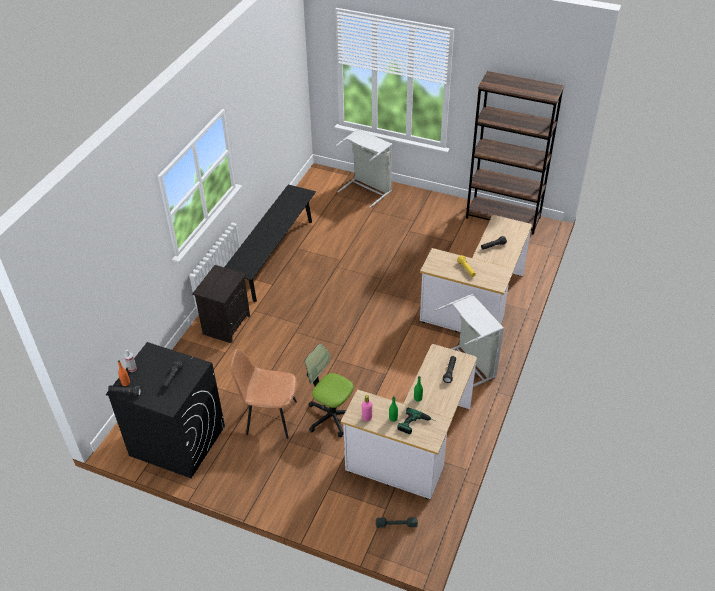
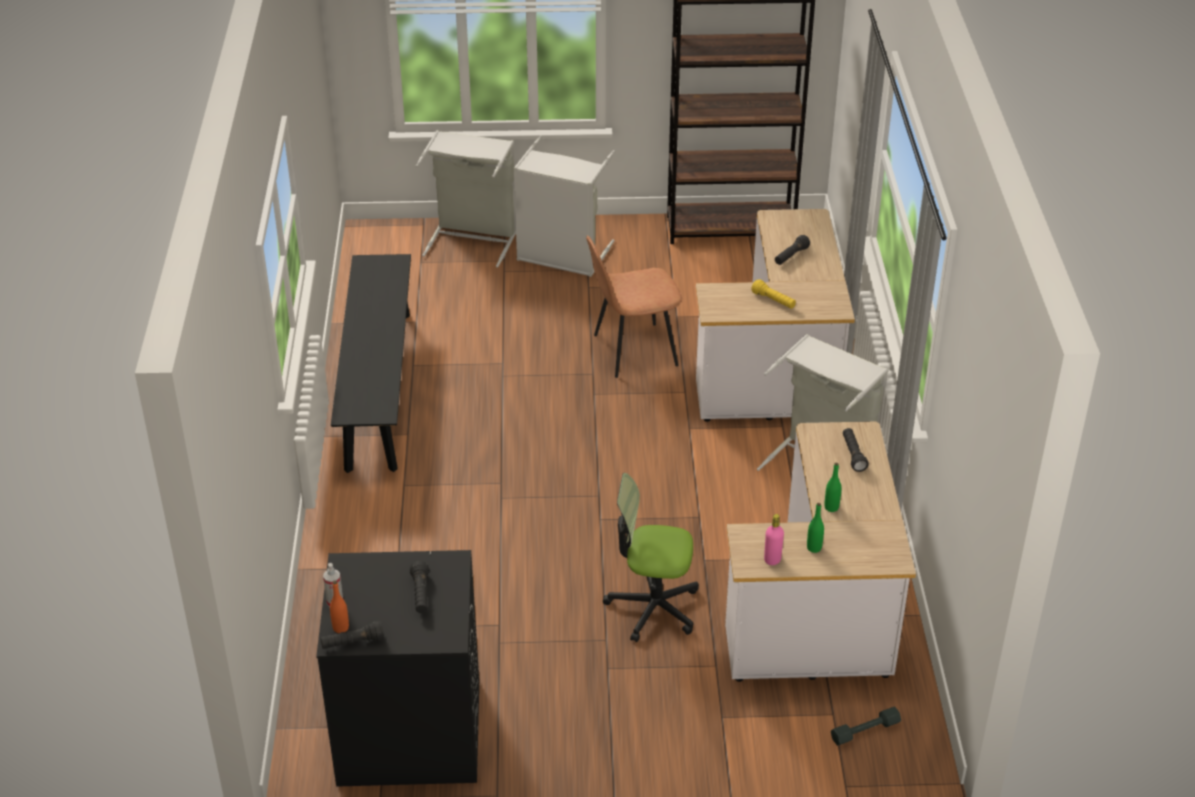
camera: 25 degrees left, 5 degrees down
(226, 324) = (367, 521): black nightstand -> none
(270, 417) = (549, 643): brown chair -> brown chair (633, 351)
(405, 210) = (562, 257): none -> grey laundry basket
(417, 425) = (857, 545): power drill -> none

